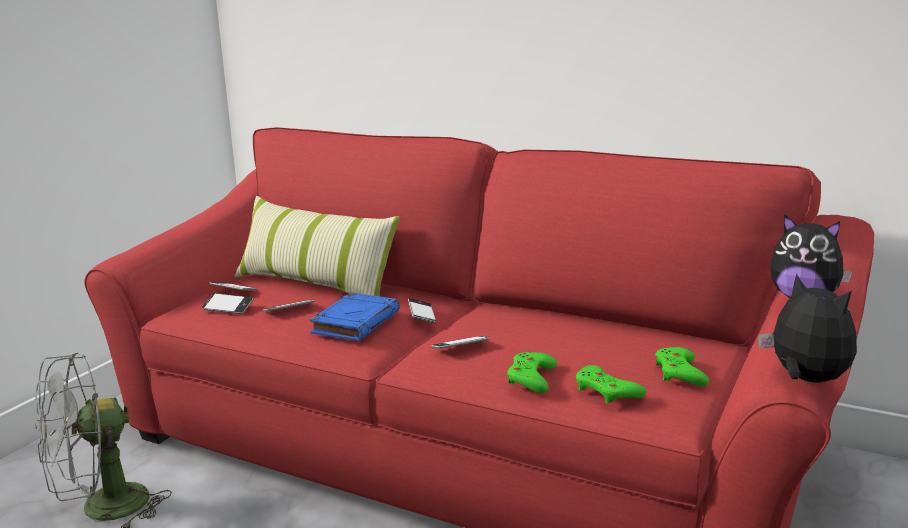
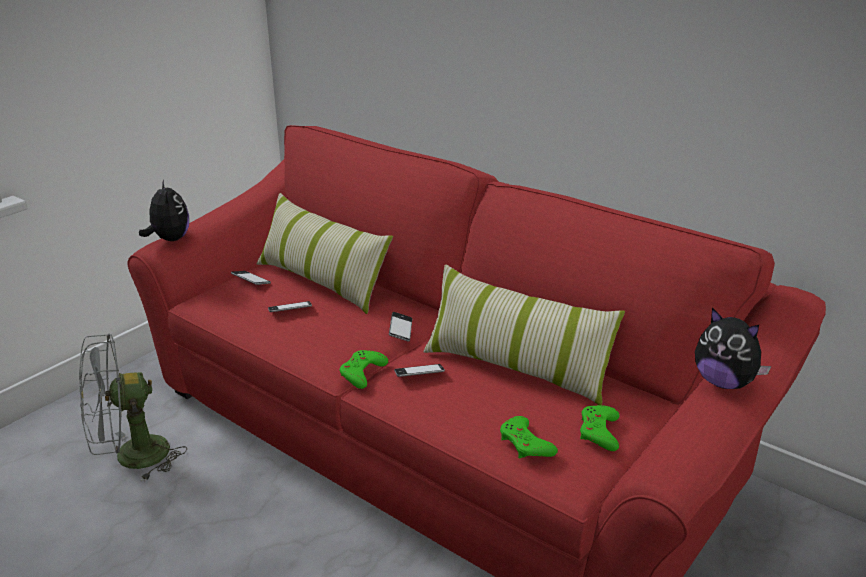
camera: 10 degrees right, 10 degrees up
(228, 308) = (240, 301): phone -> none
(356, 322) = (341, 333): blue book -> none
(531, 378) = (466, 419): green game controller -> green game controller (362, 373)
(563, 331) = (516, 367): none -> pillow
(805, 380) = (679, 479): plush toy -> plush toy (169, 239)

